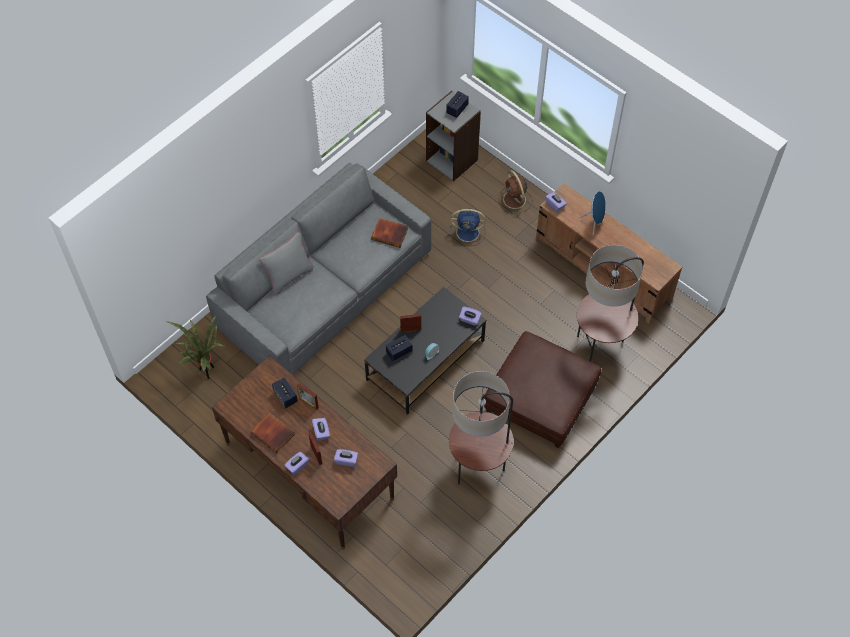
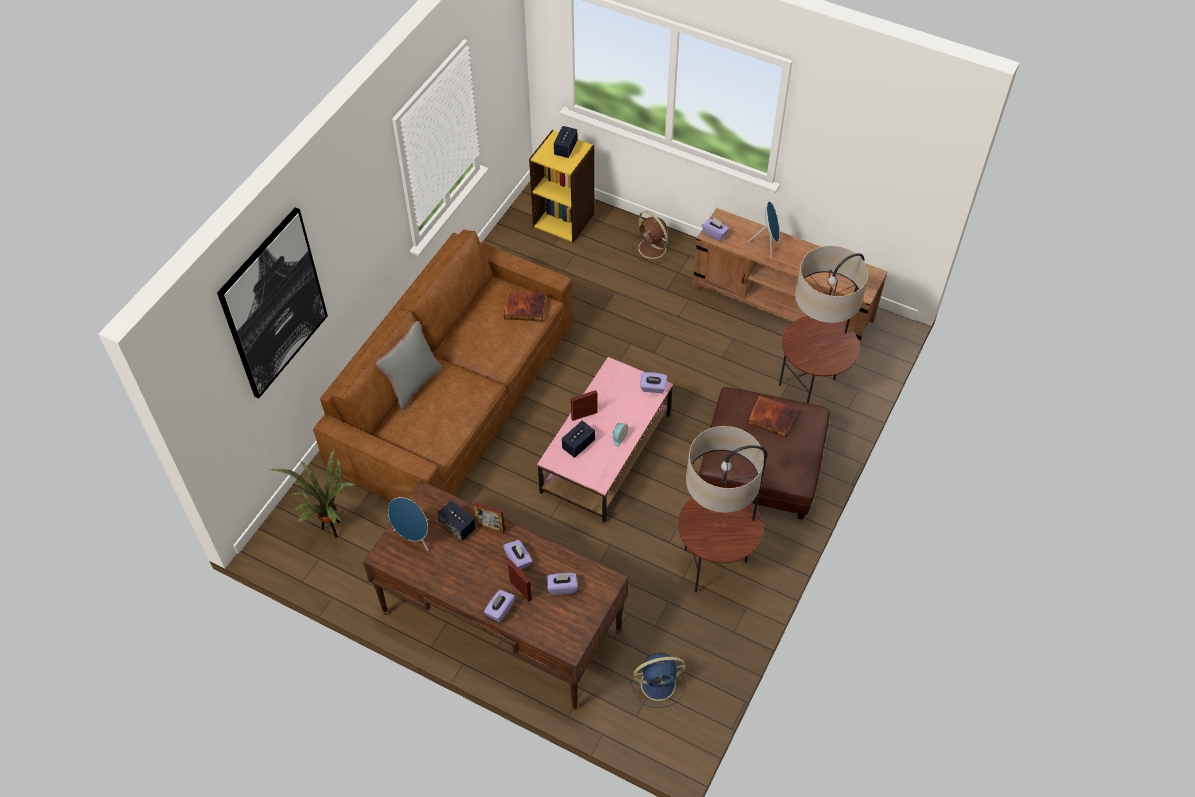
camera: 15 degrees left, 5 degrees down
(186, 206) = (273, 304): none -> picture
(252, 397) = (414, 537): none -> blue speaker
(274, 433) = (456, 576): book -> book (772, 417)
(324, 290) = (455, 398): grey sofa -> brown sofa
(425, 360) = (605, 452): black coffee table -> pink coffee table
(452, 160) = (564, 219): grey bookcase -> yellow bookcase
(469, 232) = (610, 295): blue fan -> blue fan (659, 684)

